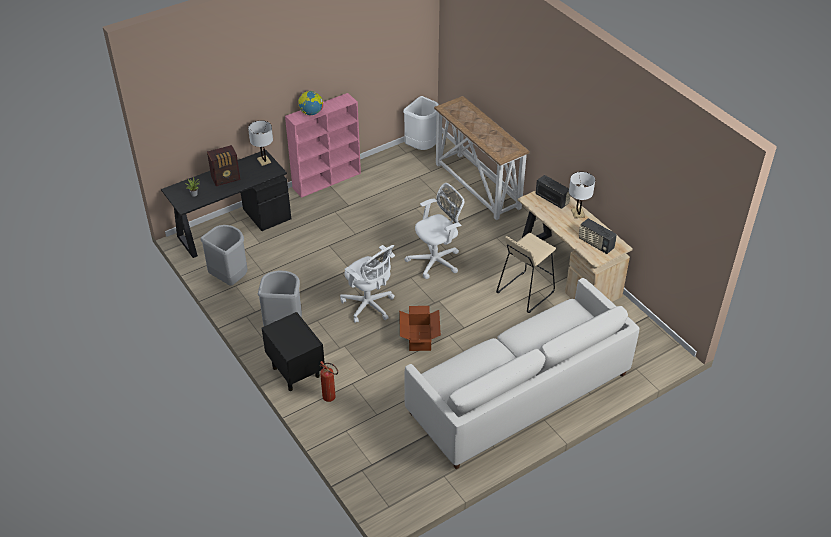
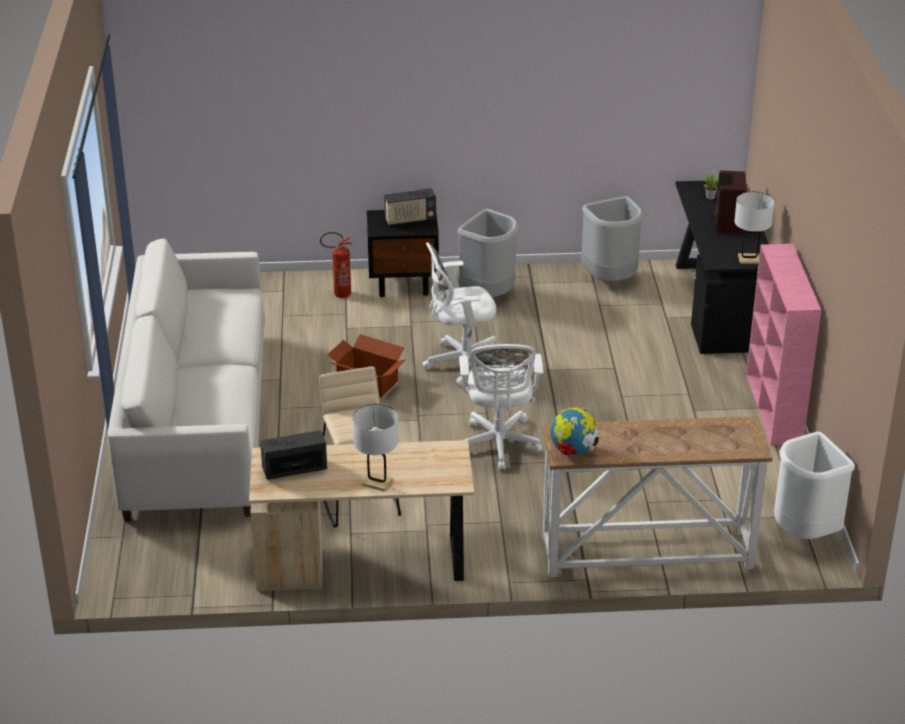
camera: 120 degrees right, 10 degrees down
(311, 113) = (783, 265): globe -> globe (573, 451)
(552, 199) = (433, 472): radio -> radio (410, 220)

